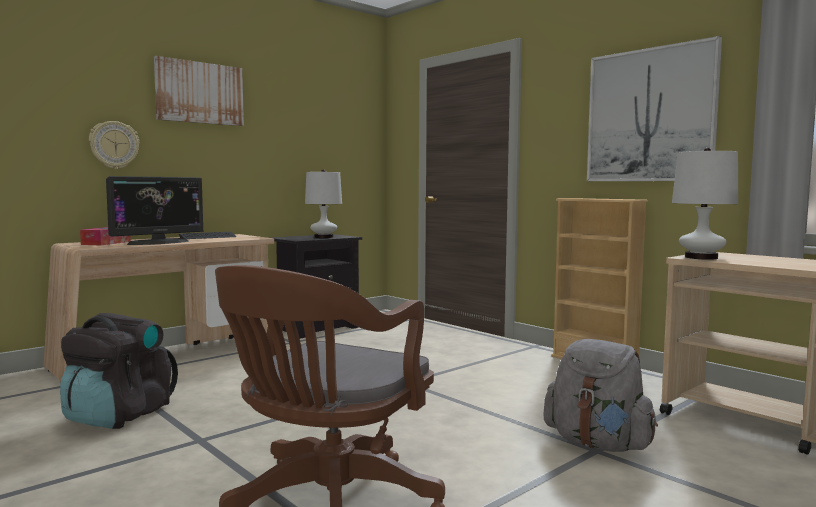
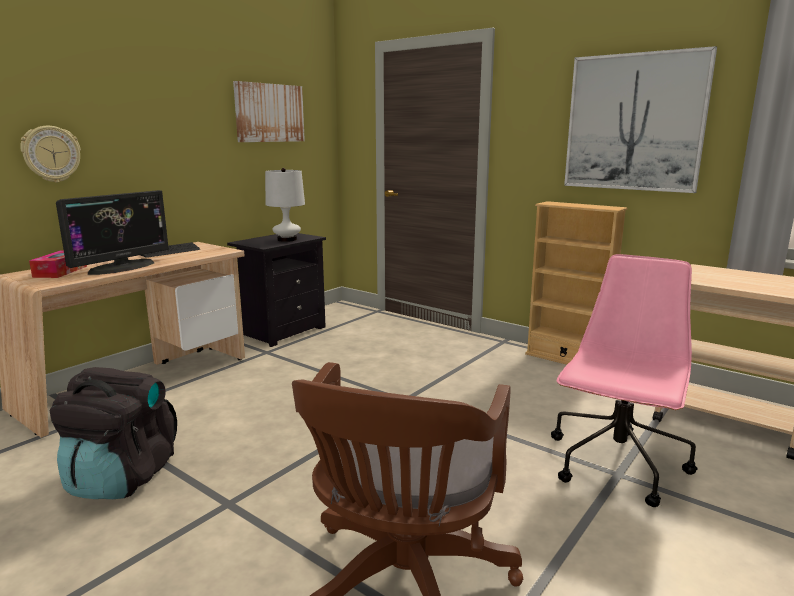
camera: 10 degrees left, 10 degrees up
(199, 93) = (142, 86): picture -> picture (269, 113)
(598, 444) = (616, 466): grey backpack -> pink office chair
(701, 257) = (701, 279): white table lamp -> none

